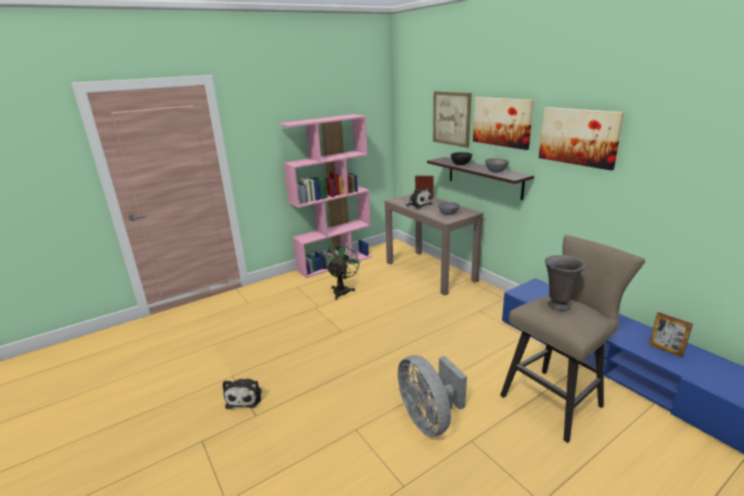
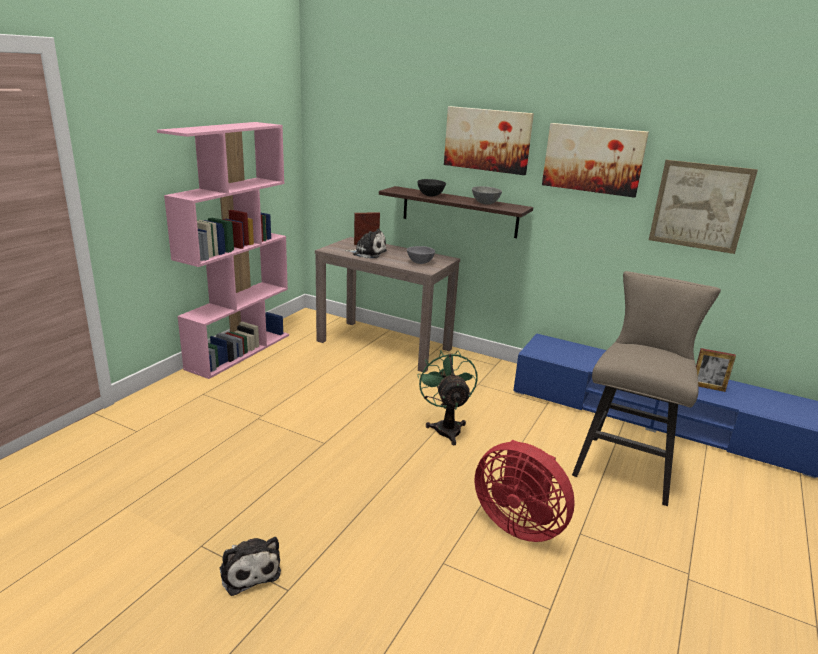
camera: 30 degrees left, 0 degrees up
(342, 290) = (281, 387): green fan -> green fan (446, 427)
(429, 419) = (519, 523): grey fan -> red fan
(451, 118) = (406, 134): picture -> picture (700, 206)
(557, 305) = (641, 352): grey vase -> none

